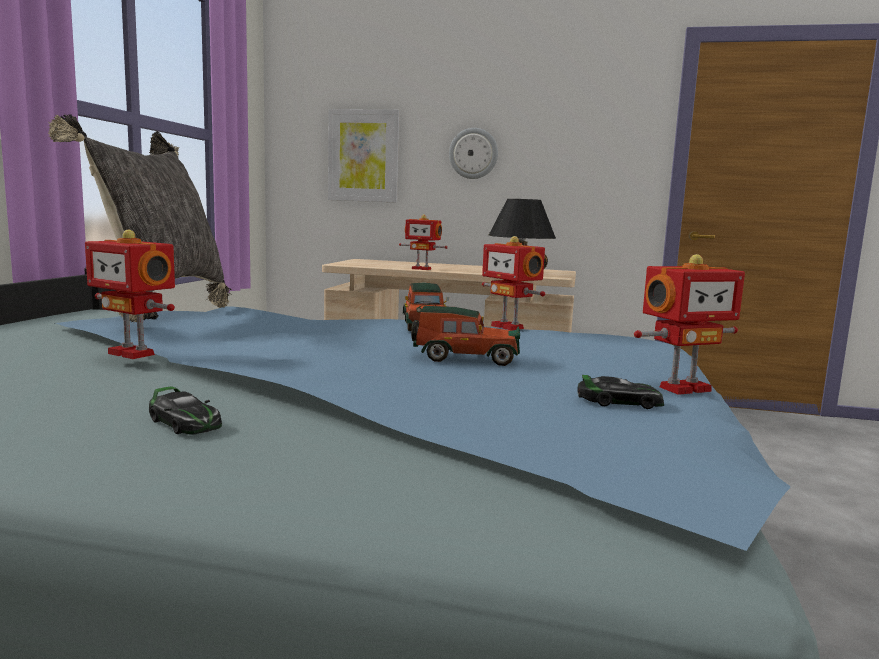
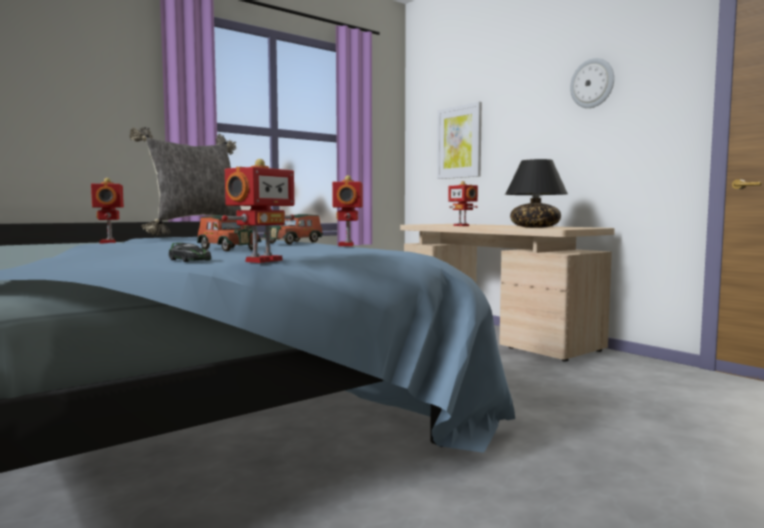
camera: 40 degrees right, 5 degrees down
(184, 422) = (31, 256): toy car -> none
(473, 153) = (533, 128): wall clock -> wall clock (592, 83)
(682, 388) = (262, 261): toy robot -> toy robot turned 75 degrees counterclockwise

